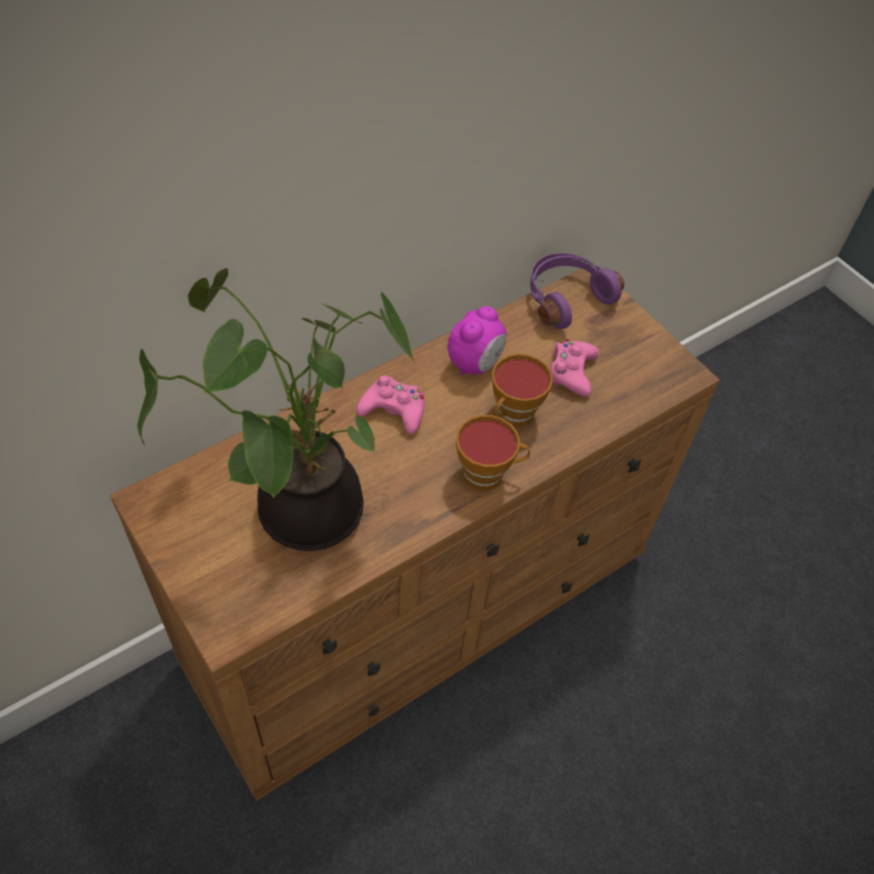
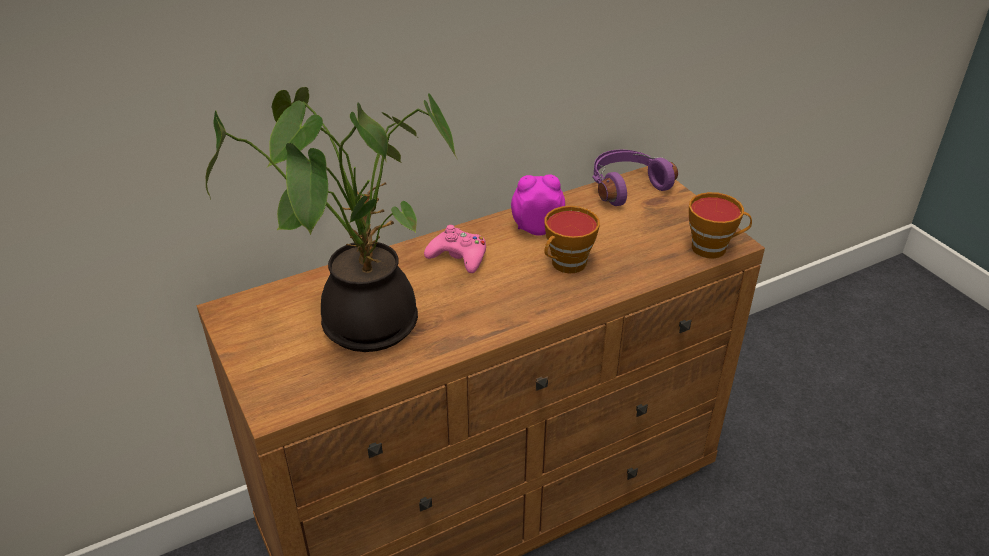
camera: 10 degrees right, 15 degrees down
(475, 363) = (537, 228): alarm clock -> alarm clock turned 135 degrees counterclockwise
(488, 474) = (537, 305): cup -> cup (713, 248)
(571, 372) = (624, 237): pink game controller -> none

